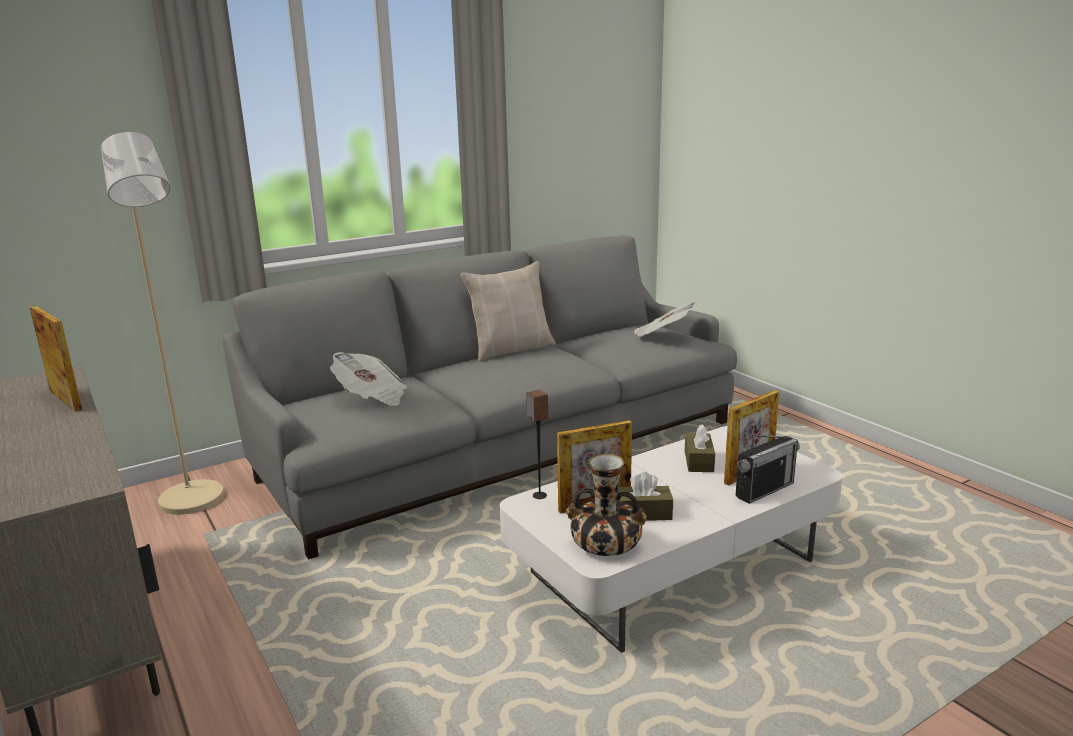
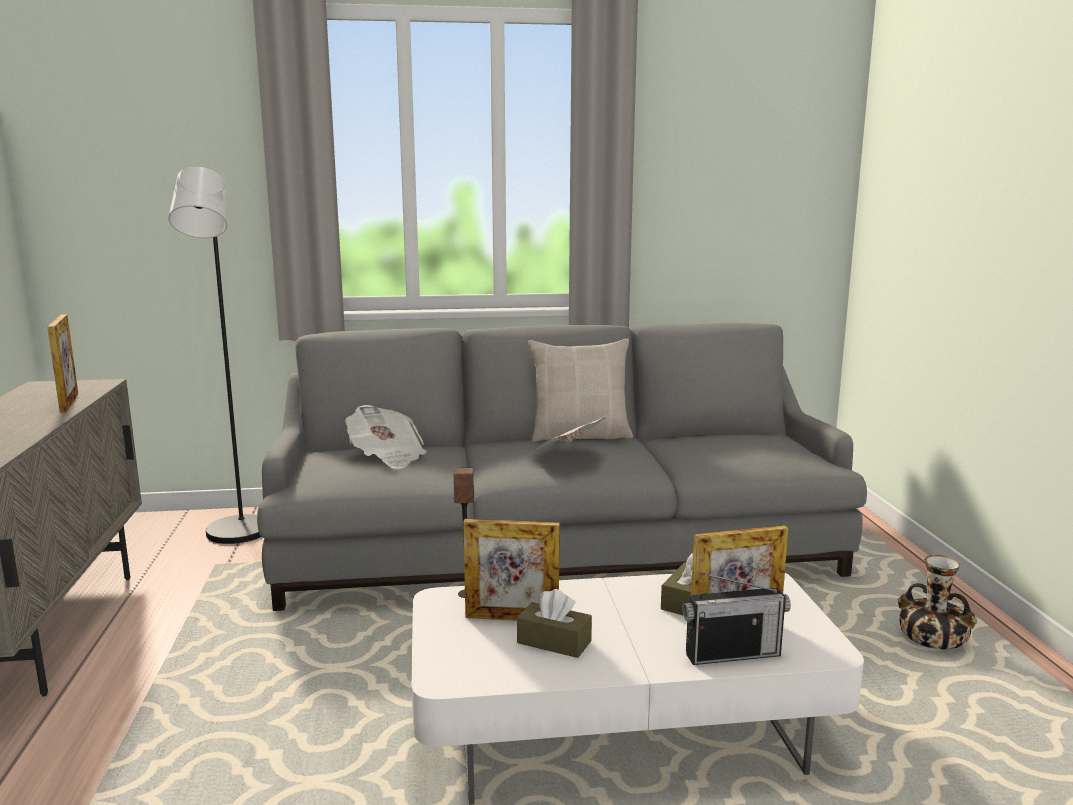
camera: 25 degrees right, 5 degrees down
(194, 504) = (235, 536): beige floor lamp -> black floor lamp
(607, 544) = (475, 664): vase -> vase (933, 640)
(662, 335) = (771, 448): newspaper -> newspaper (565, 456)

